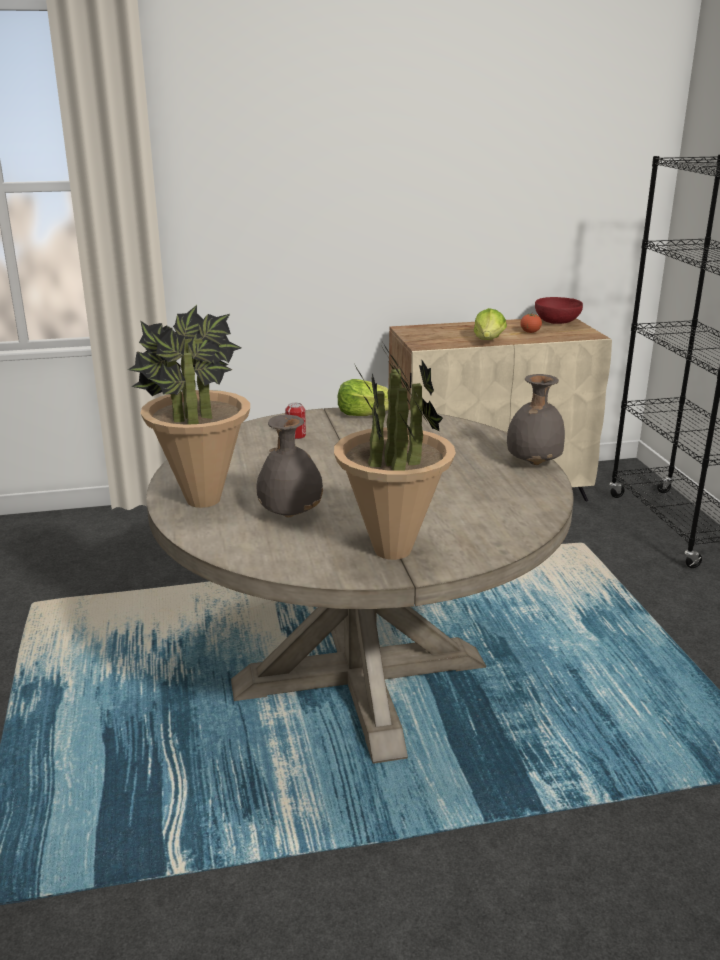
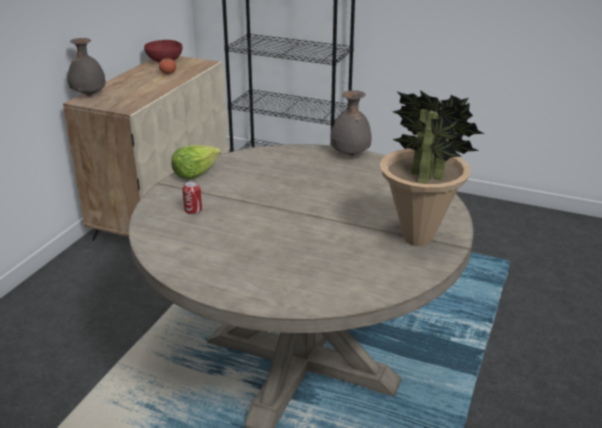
camera: 55 degrees left, 5 degrees up
(202, 500) = (258, 284): potted plant -> none
(290, 514) = (325, 256): grey vase -> grey vase (88, 95)
(489, 341) = (159, 88): lettuce -> none

